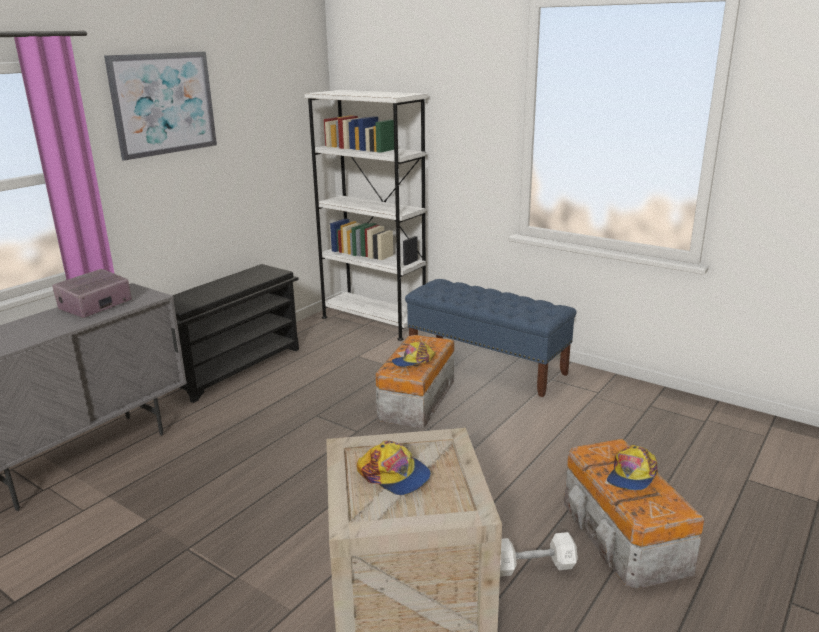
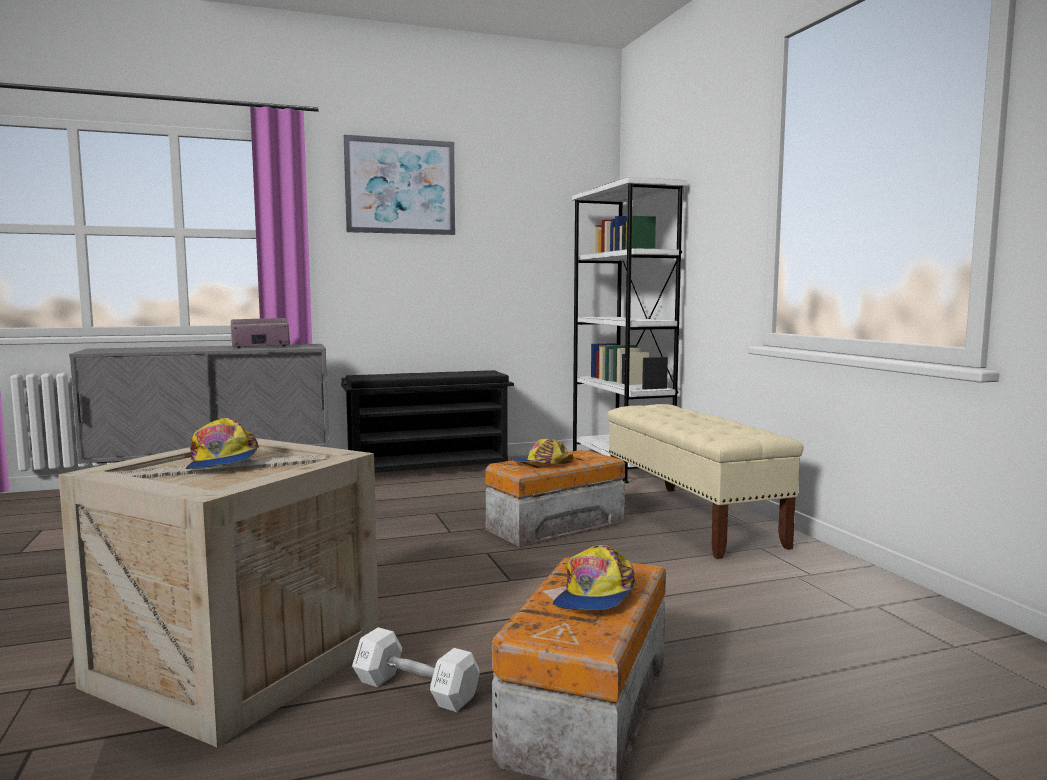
camera: 35 degrees right, 15 degrees down
(487, 365) = (691, 519): blue bench -> beige bench
(632, 475) = (595, 595): cap -> cap turned 45 degrees counterclockwise

